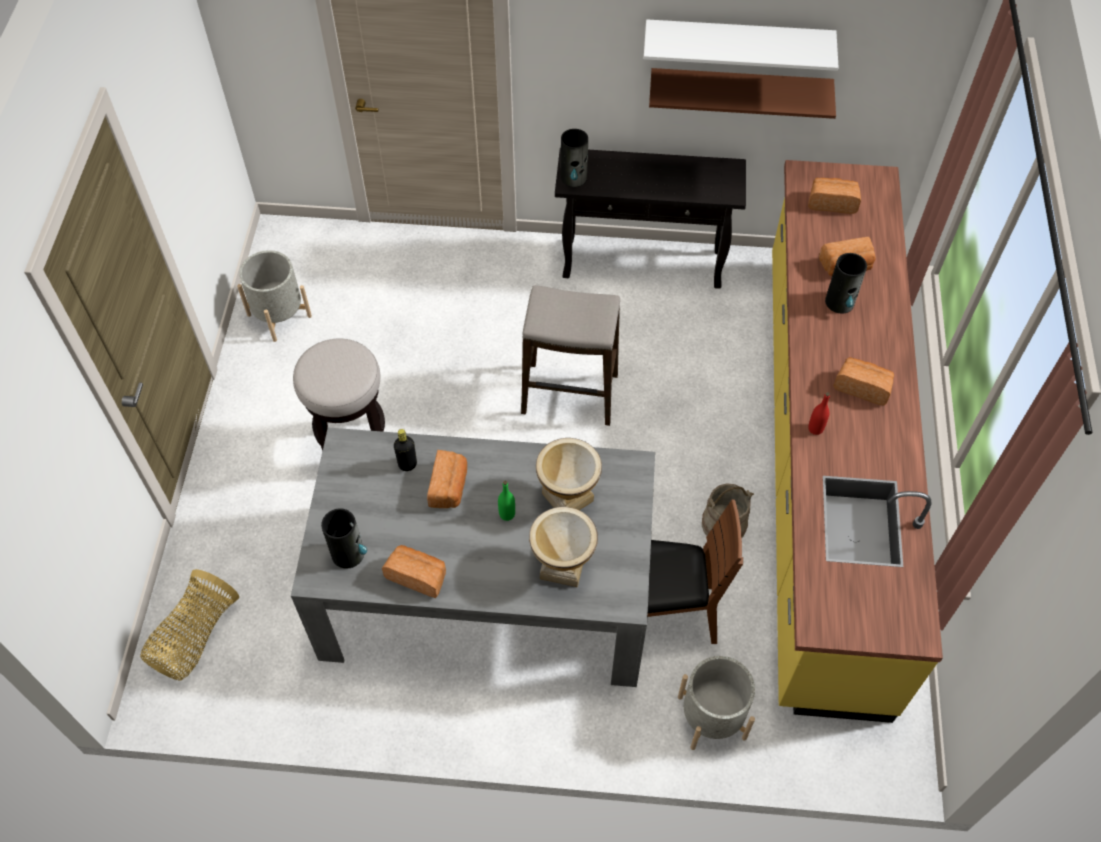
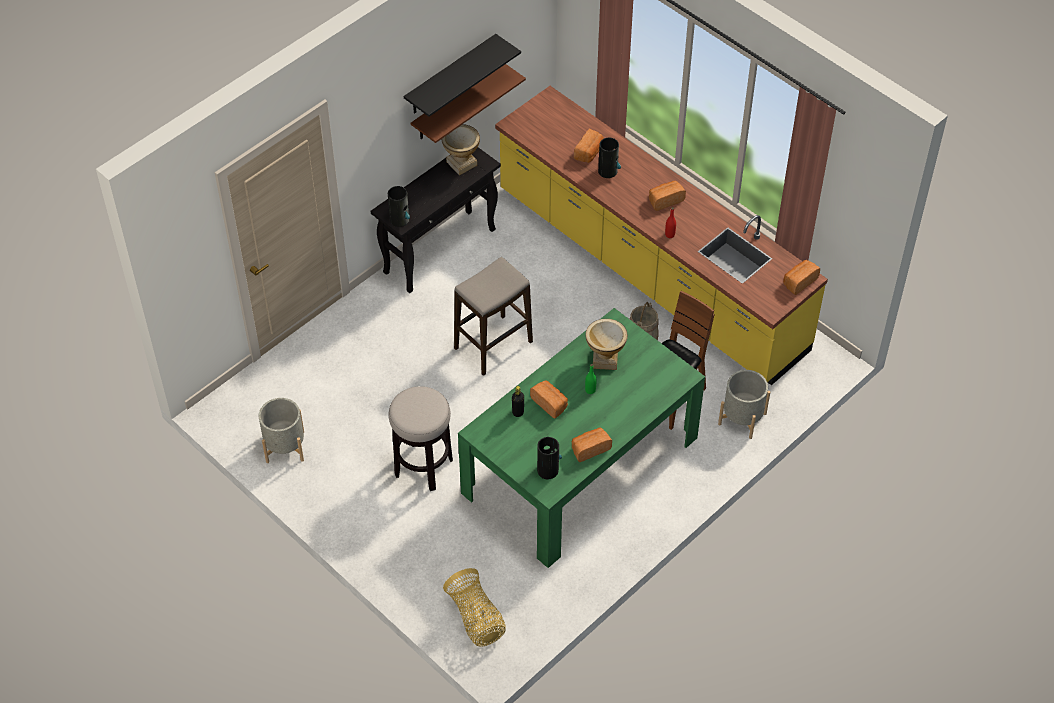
camera: 50 degrees left, 5 degrees down
(487, 591) = (580, 465): grey dining table -> green dining table
(562, 565) = (642, 387): vase -> vase (461, 163)
(737, 43) = (450, 75): white shelf -> black shelf
(832, 202) = (544, 127): bread -> bread (799, 282)

